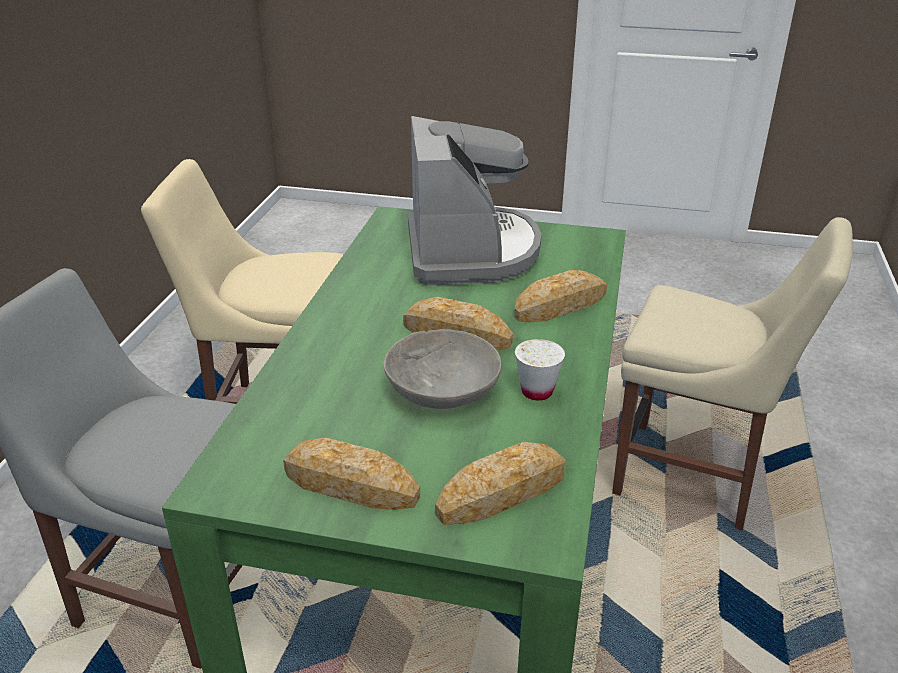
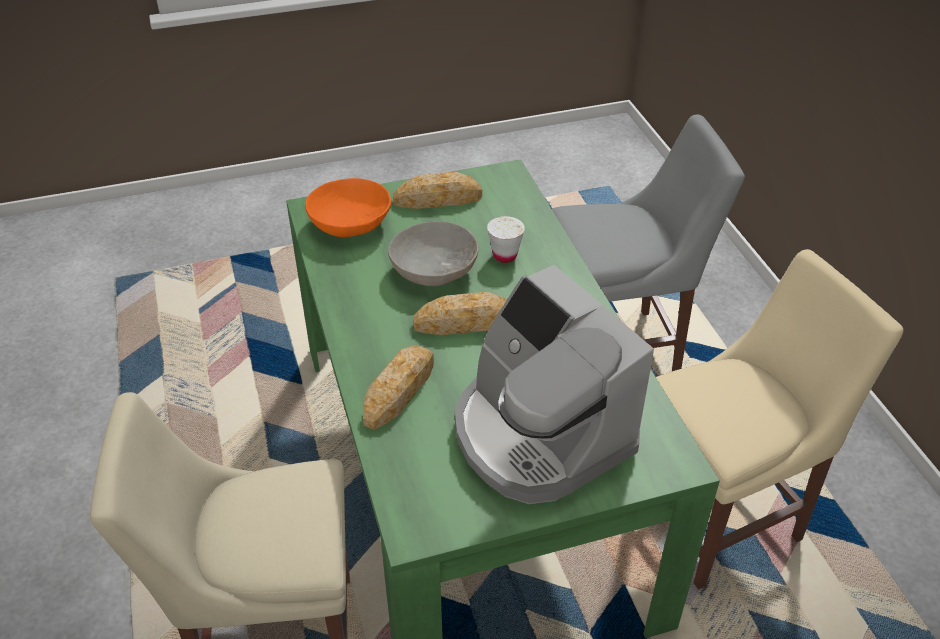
camera: 150 degrees right, 10 degrees up
(502, 492) = (351, 223): bread -> orange bowl
(537, 391) = (368, 293): white cup -> white cup (505, 255)

